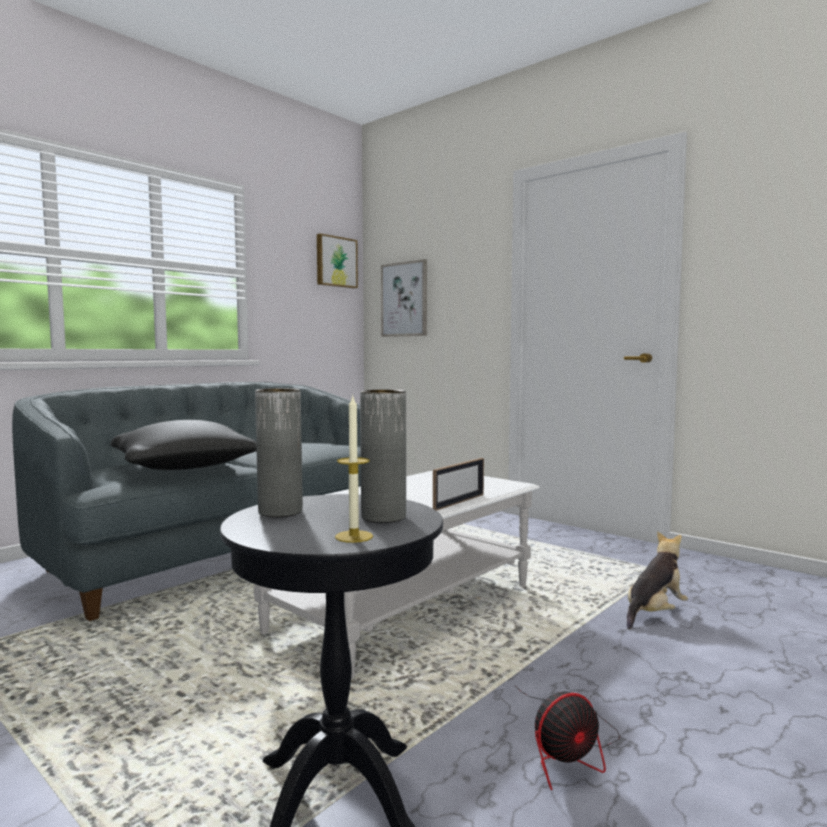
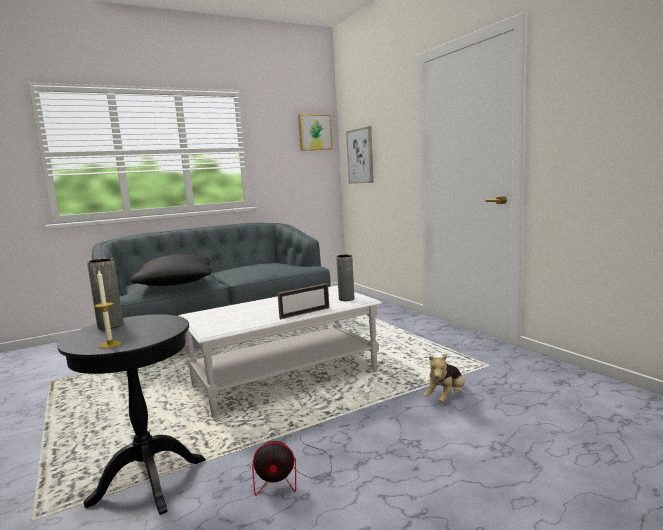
camera: 20 degrees right, 5 degrees up
(383, 517) = (149, 332): grey vase -> grey vase (346, 299)
(654, 613) = (446, 397): plush toy -> plush toy turned 150 degrees clockwise

